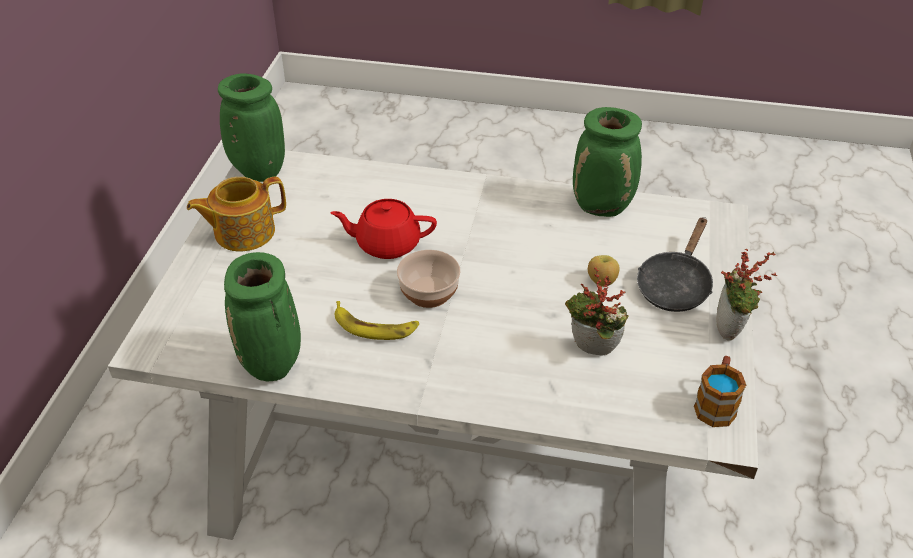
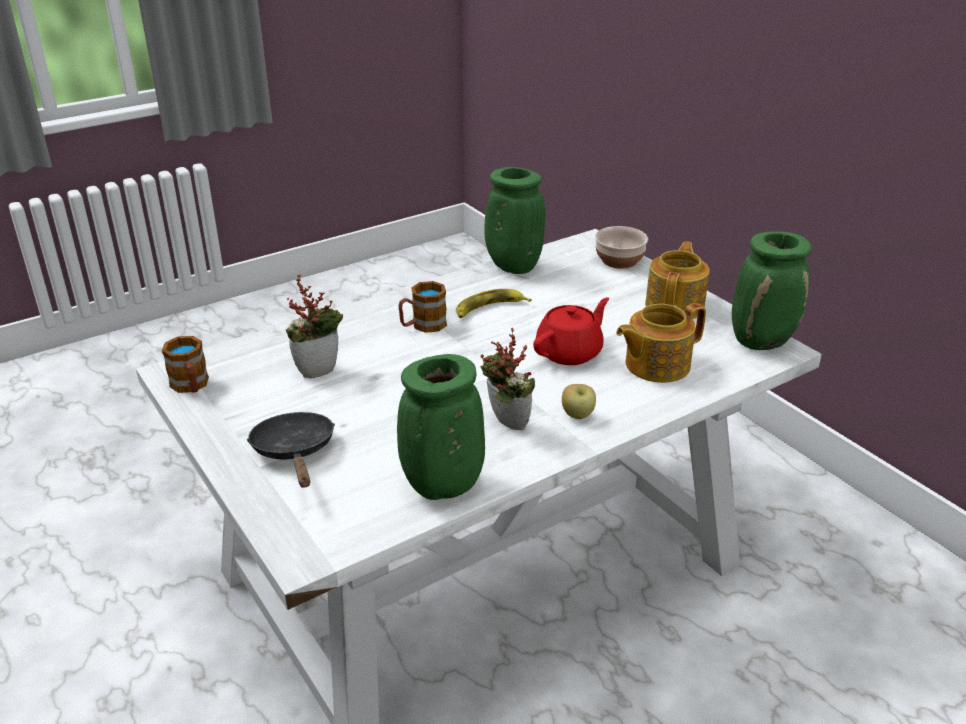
camera: 135 degrees right, 10 degrees down
(352, 200) = (655, 365): none -> teapot
(430, 293) = (485, 342): bowl -> bowl (619, 260)
(453, 344) = (422, 326): none -> mug
(601, 282) = (364, 419): apple -> apple (578, 415)
(731, 331) = (211, 442): potted plant -> potted plant (505, 424)

